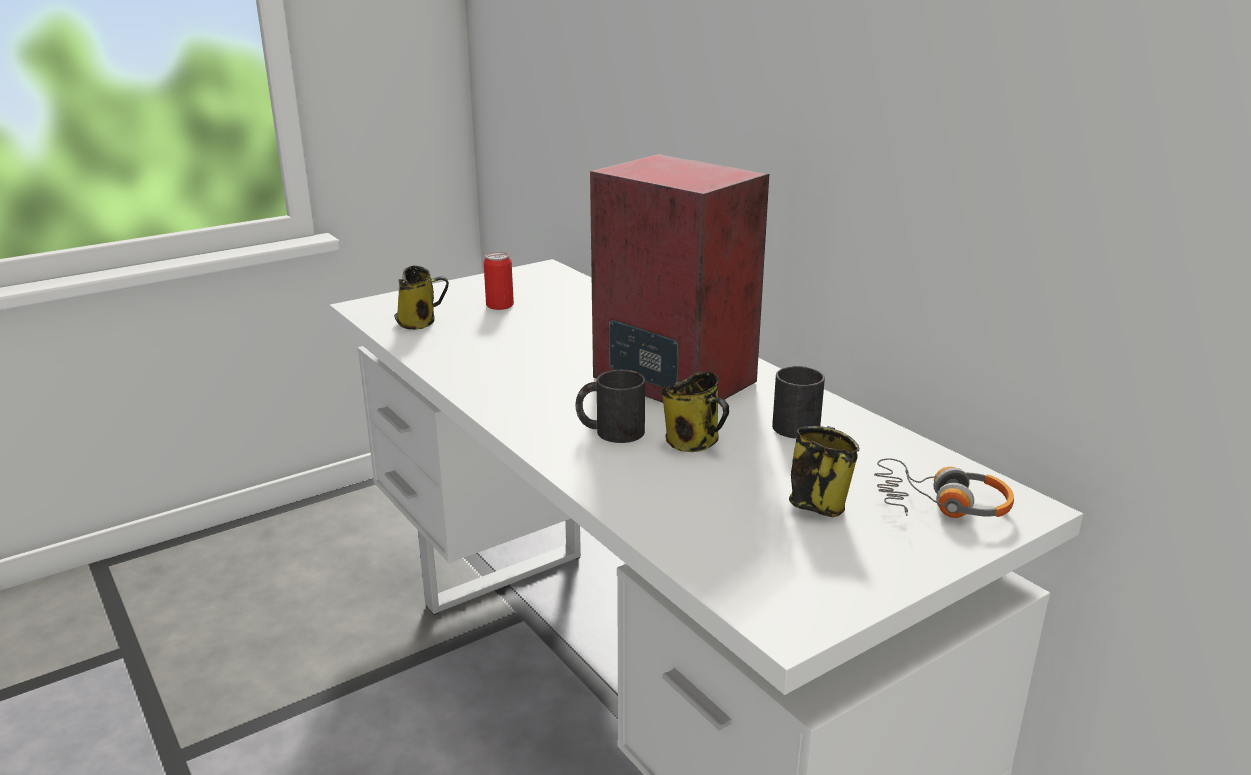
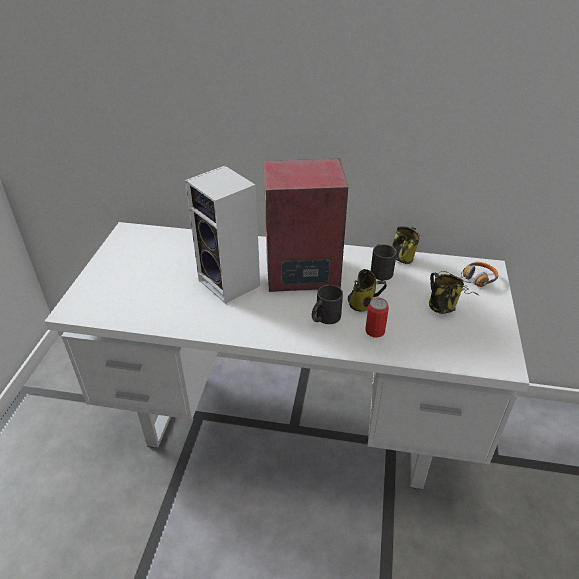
camera: 45 degrees left, 15 degrees up
(419, 323) = (125, 305): mug -> mug (403, 257)
(499, 305) = (148, 270): can -> can (375, 331)
(564, 352) = (231, 283): none -> speaker

